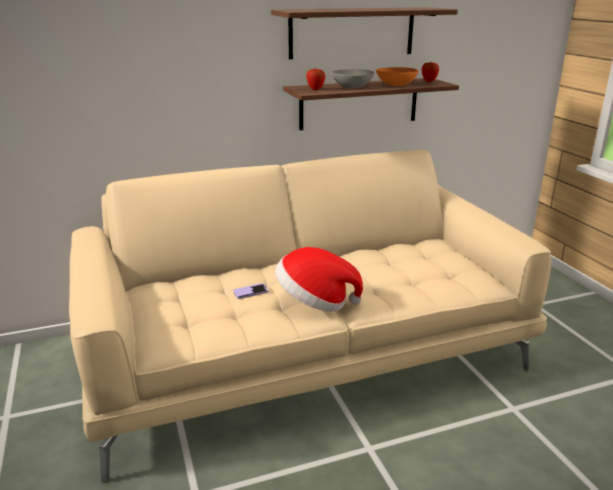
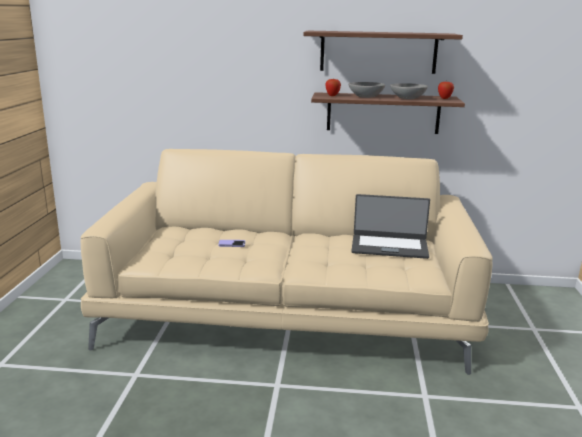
camera: 25 degrees right, 5 degrees down
(315, 301) = (271, 259): hat -> none
(396, 85) = (407, 98): orange bowl -> grey bowl
(417, 255) = (389, 246): none -> laptop

